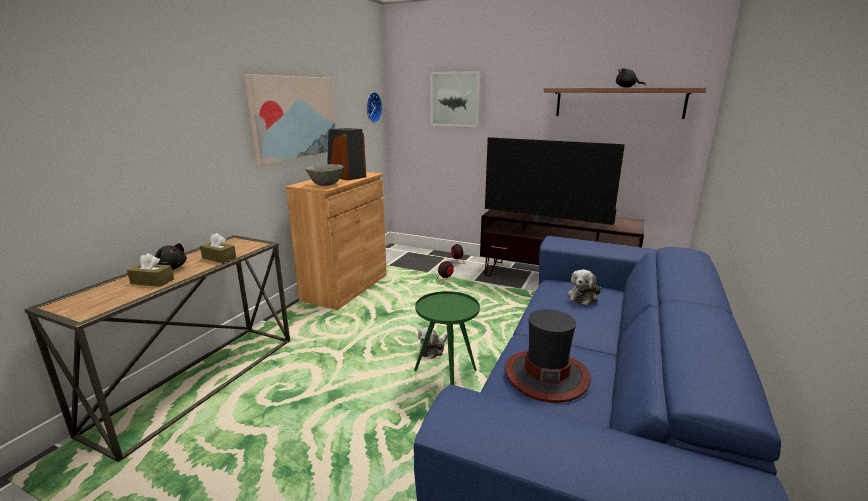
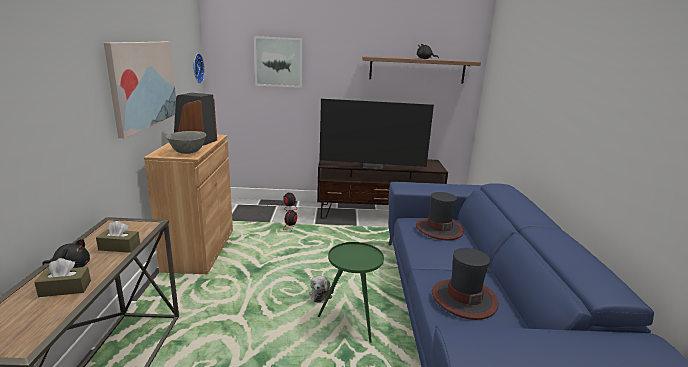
camera: 25 degrees left, 0 degrees up
(583, 296) = (439, 229): plush toy -> hat

